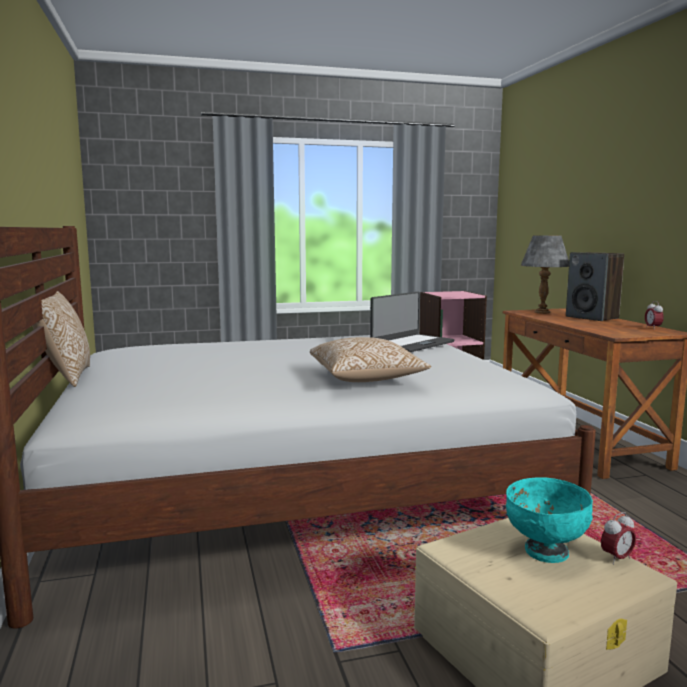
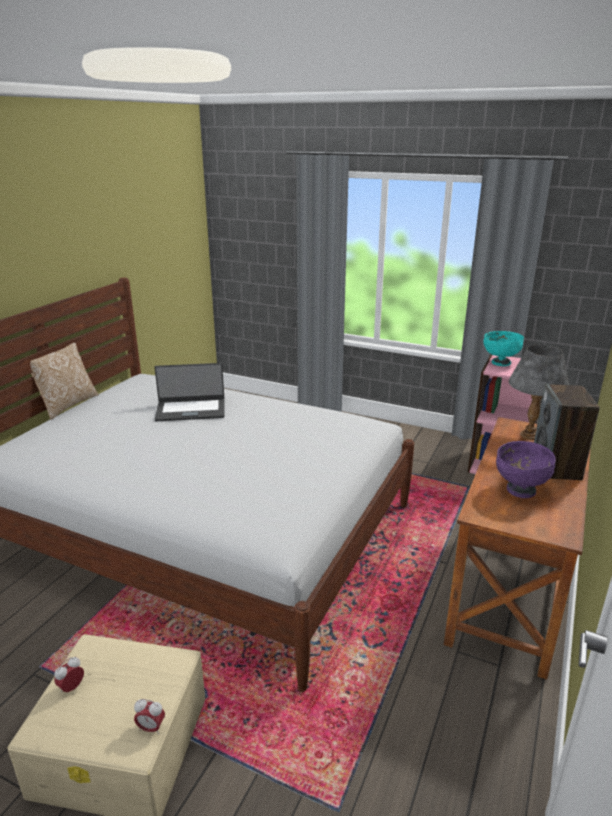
camera: 40 degrees right, 15 degrees up
(367, 378) = (177, 483): pillow -> none
(411, 344) = (317, 442): laptop -> laptop (191, 410)
(545, 552) = (127, 690): turquoise bowl -> turquoise bowl (500, 362)
(605, 325) = (520, 490): none -> purple bowl
(652, 328) = (561, 517): alarm clock -> alarm clock (72, 687)

